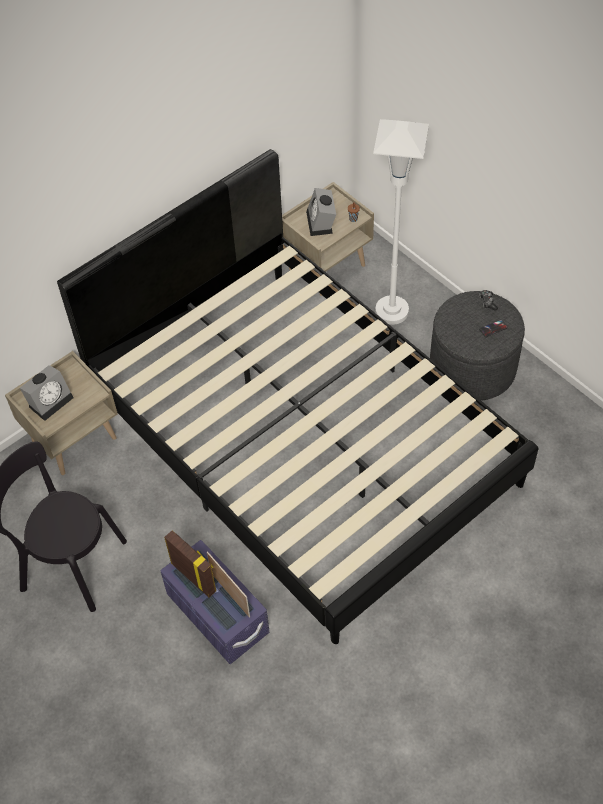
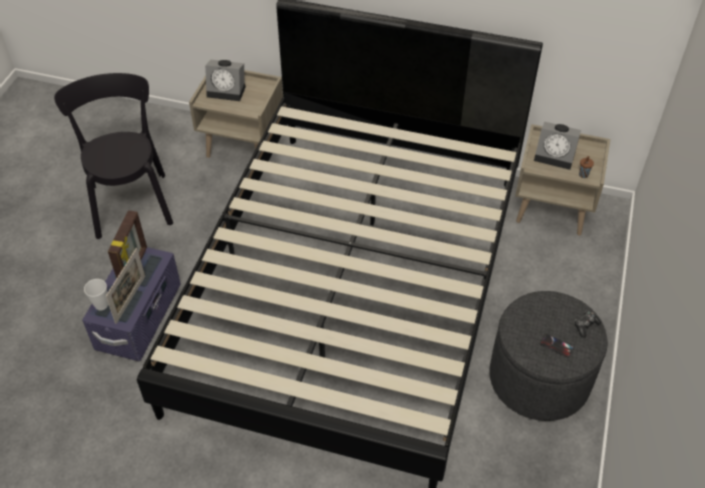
camera: 55 degrees right, 5 degrees down
(220, 620) = (101, 305): none -> cup
(321, 223) = (556, 156): alarm clock -> alarm clock turned 120 degrees counterclockwise
(392, 311) = (547, 281): white floor lamp -> none

